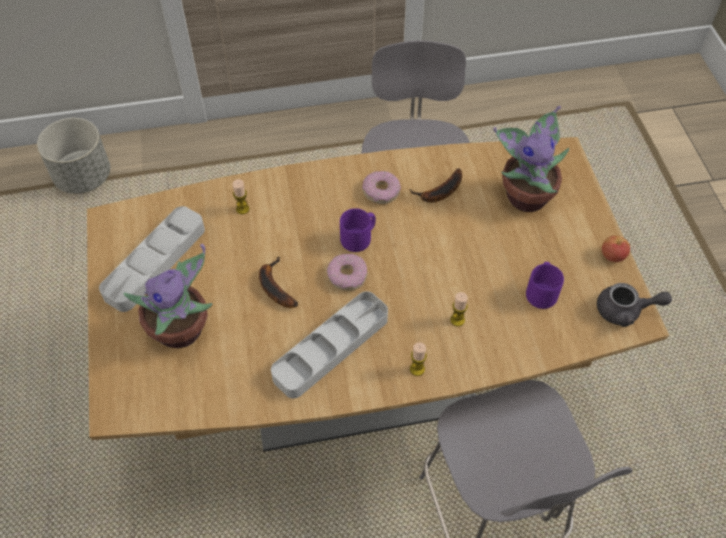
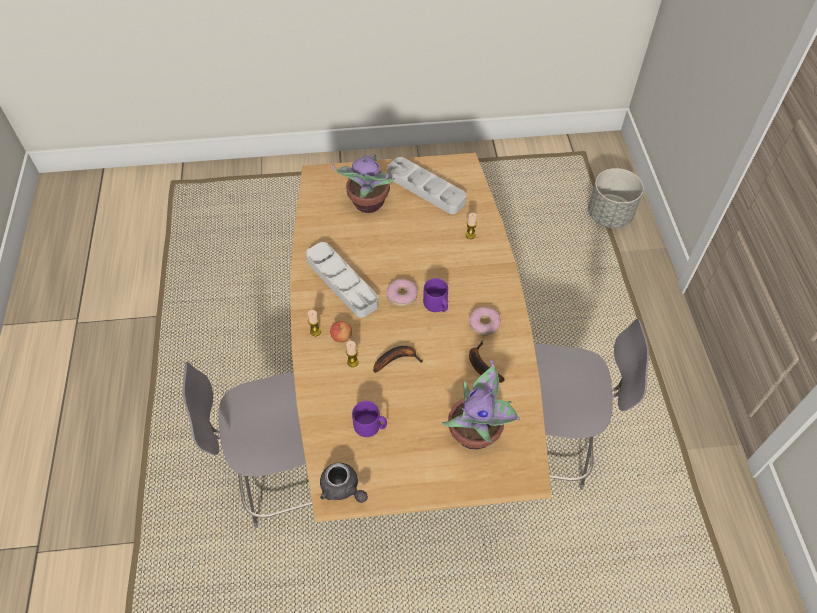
camera: 95 degrees right, 0 degrees up
(274, 287) = (397, 252): banana -> banana (397, 359)
(612, 256) = (402, 493): apple -> apple (341, 336)
(625, 311) = (343, 488): grey teapot -> grey teapot turned 60 degrees counterclockwise

